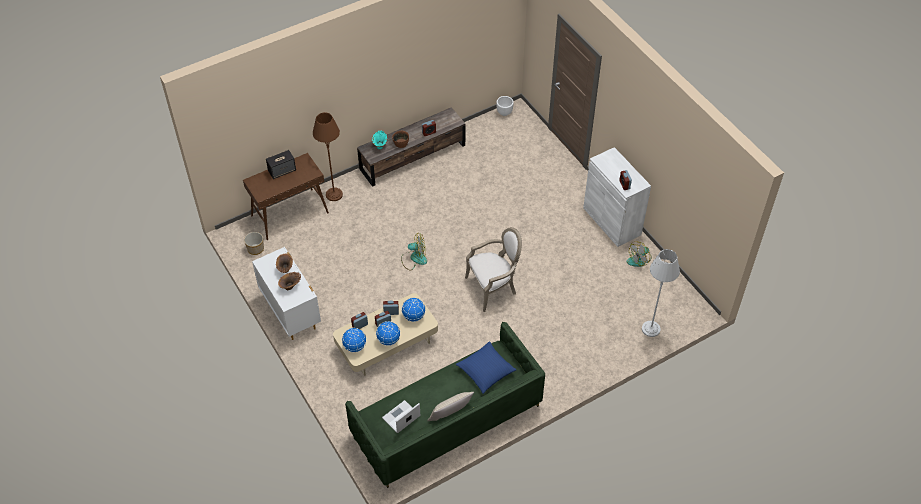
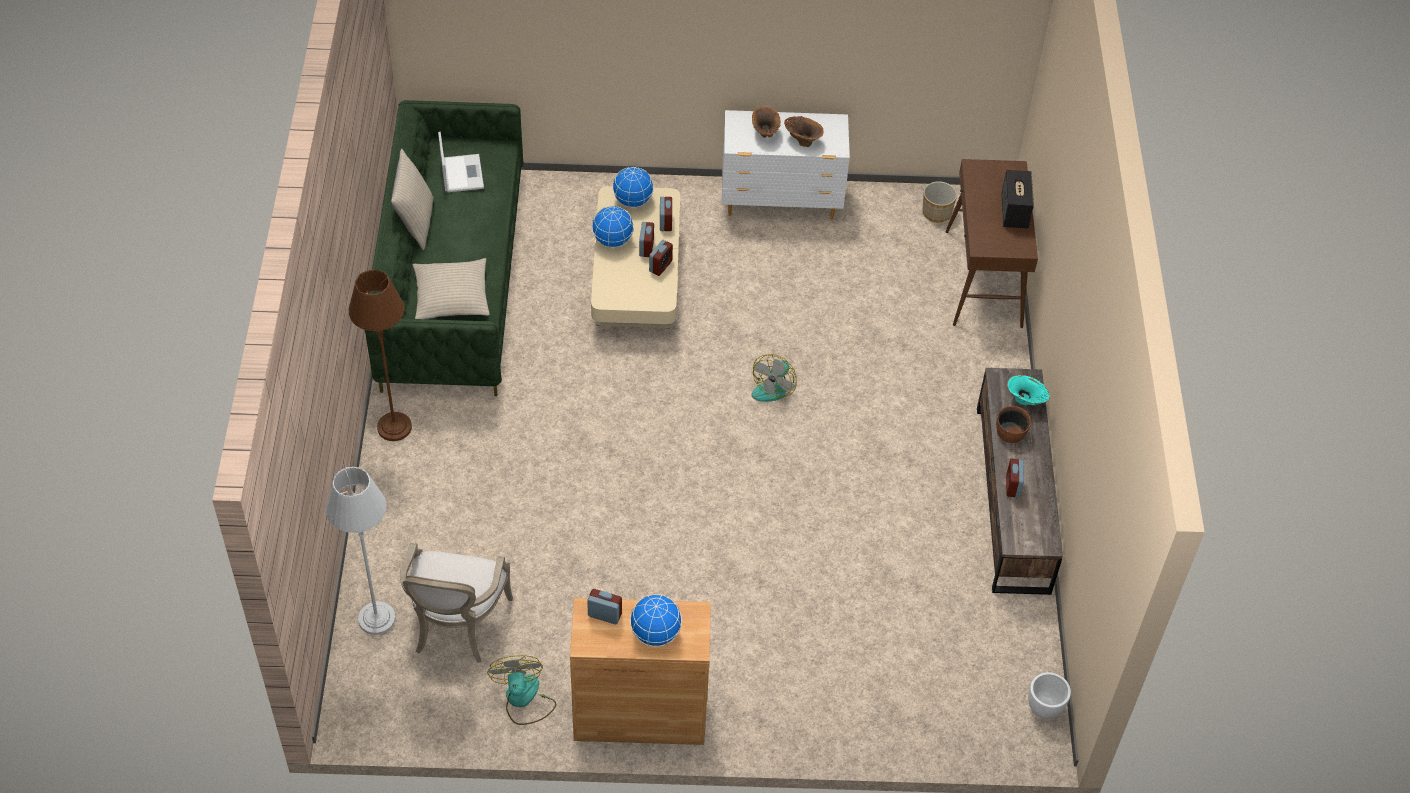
camera: 120 degrees right, 0 degrees up
(334, 195) = (990, 350): brown floor lamp -> brown floor lamp (394, 427)
(413, 316) = (631, 287): globe -> globe (655, 634)
(486, 370) = (451, 297): blue pillow -> beige pillow
(493, 288) = (633, 456): armchair -> armchair (456, 627)
(612, 221) = (640, 714): white cabinet -> brown cabinet

